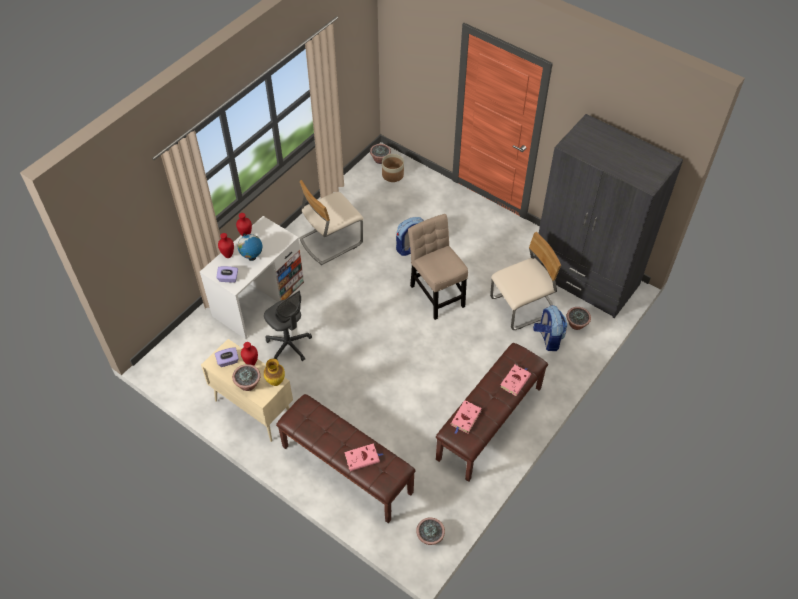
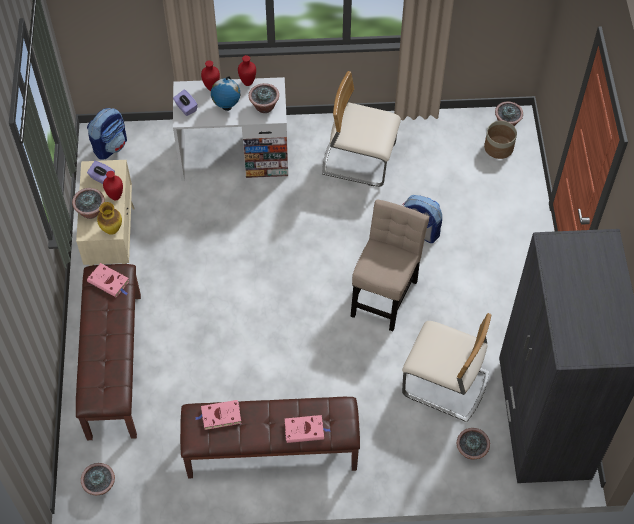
camera: 50 degrees right, 5 degrees up
(274, 239) = (264, 106): none -> potted plant
(289, 345) = (205, 219): grey office chair -> none
(363, 458) = (102, 360): pink book -> pink book (109, 282)
(548, 338) = (426, 435): backpack -> backpack (110, 146)

